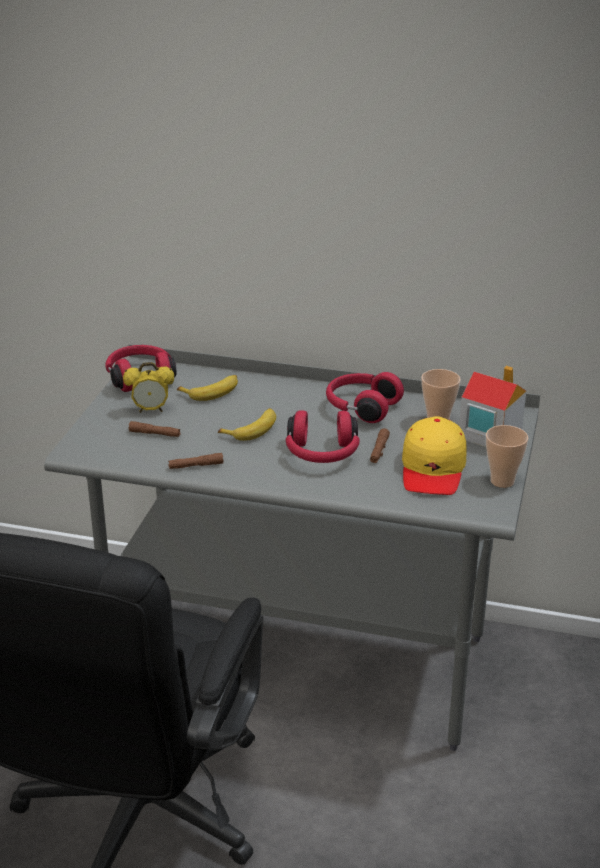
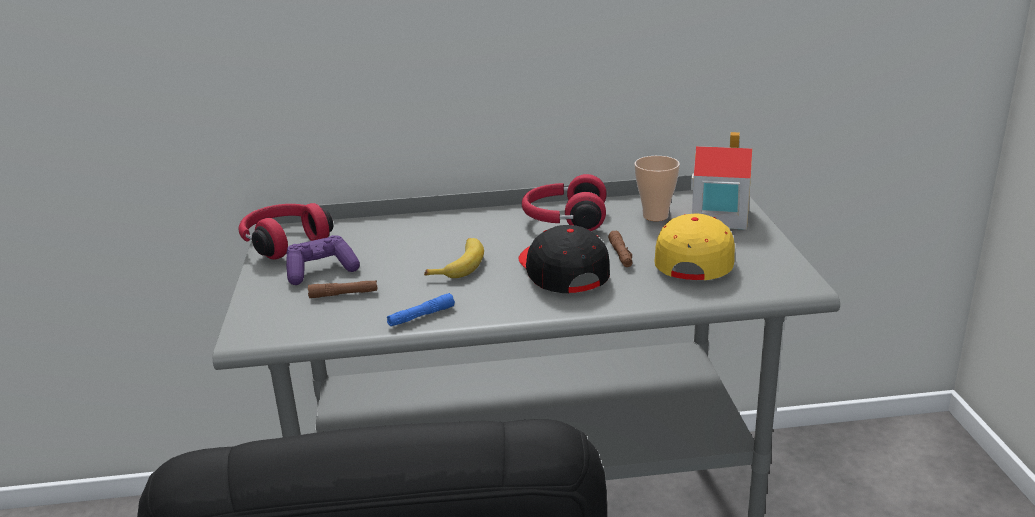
camera: 20 degrees left, 5 degrees down
(151, 410) = (321, 271): alarm clock -> purple game controller
(196, 466) = (421, 316): brown flashlight -> blue flashlight
(212, 392) = (382, 239): banana -> none
(322, 454) = (561, 272): red headphones -> black cap
(433, 469) = (695, 259): yellow cap -> yellow cap turned 150 degrees counterclockwise
(502, 481) = (777, 254): cup -> none

